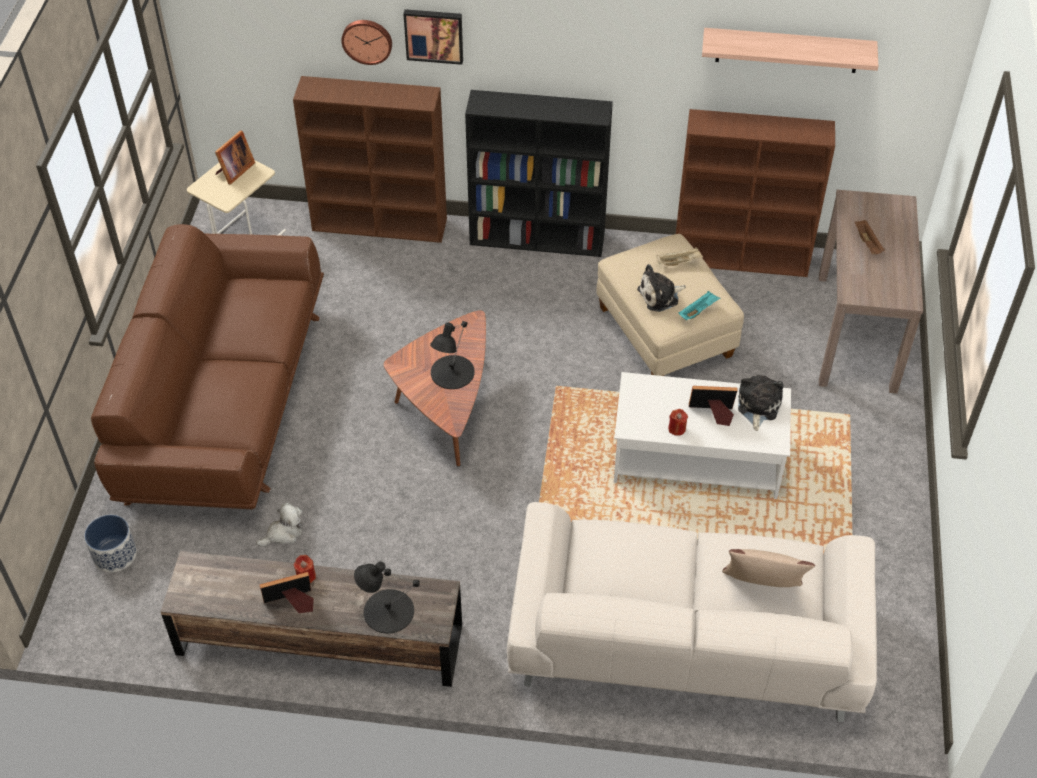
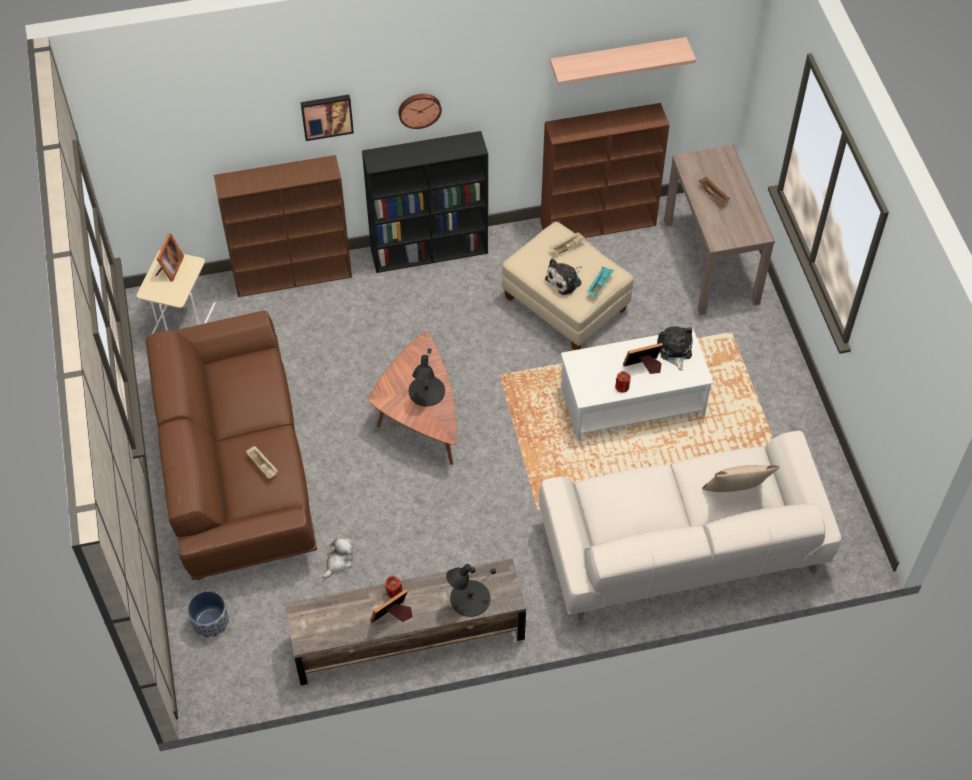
camera: 20 degrees left, 5 degrees up
(230, 397) = (263, 466): none -> beige tray
(367, 40) = (269, 133): wall clock -> wall clock (419, 109)

